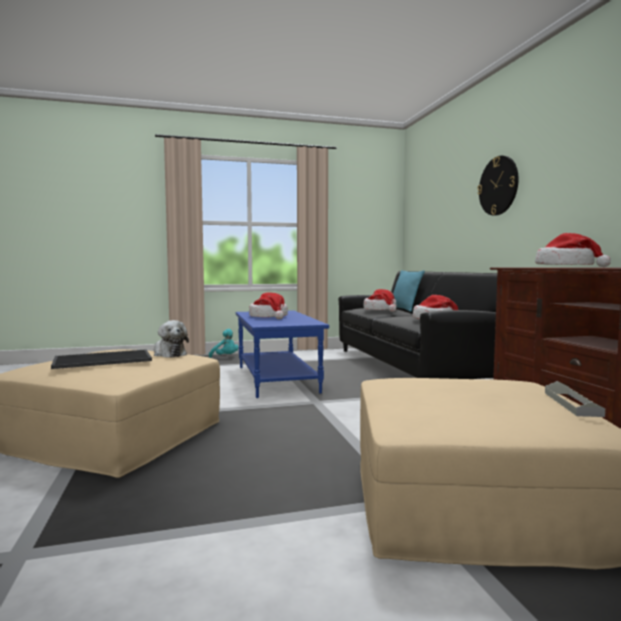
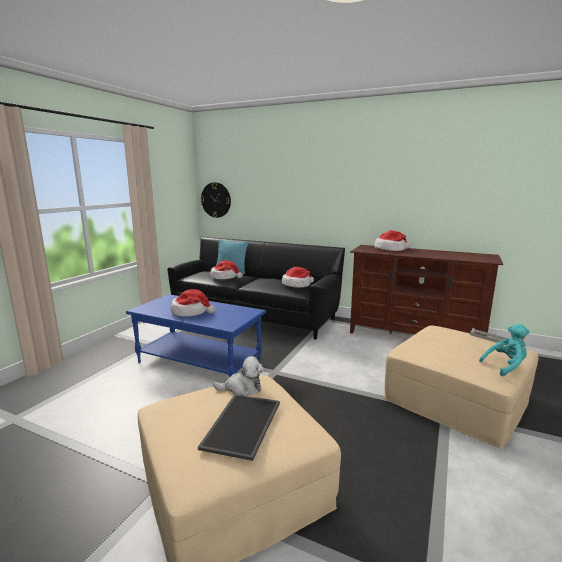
camera: 50 degrees left, 10 degrees up
(225, 357) = (90, 355): turquoise plush toy -> turquoise plush toy (505, 366)
(498, 186) = (314, 185): wall clock -> wall clock (216, 200)

